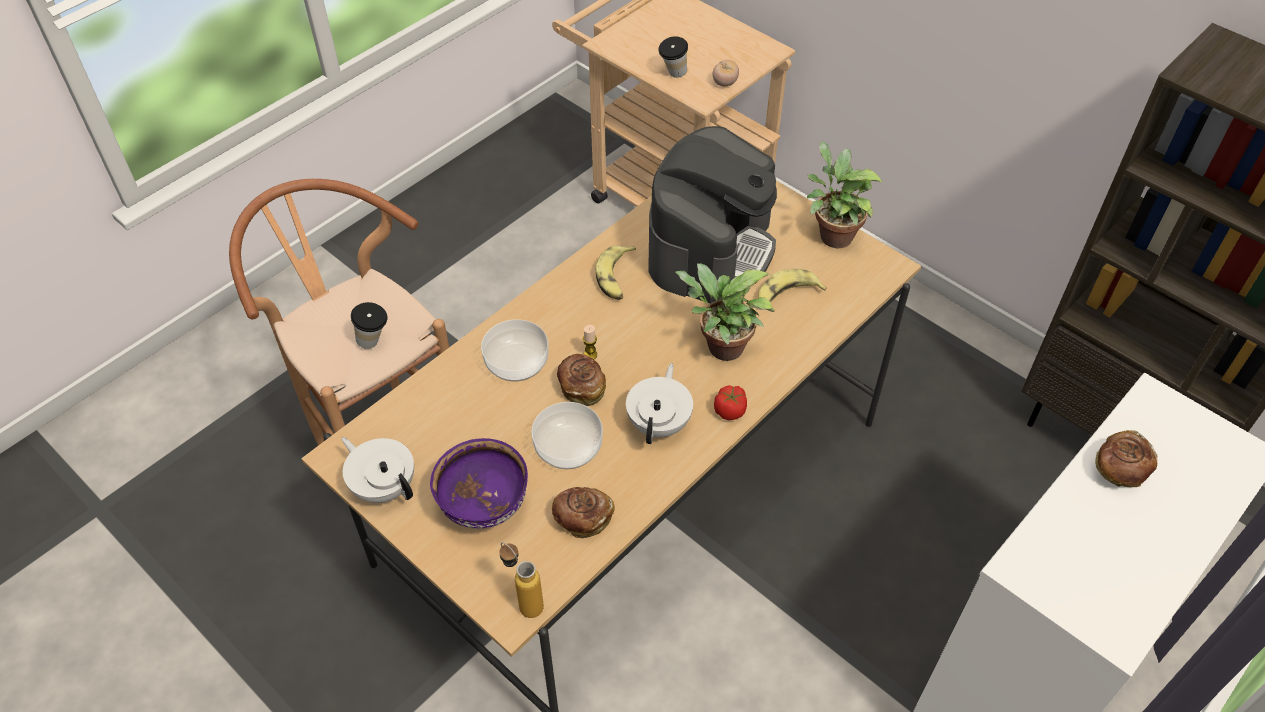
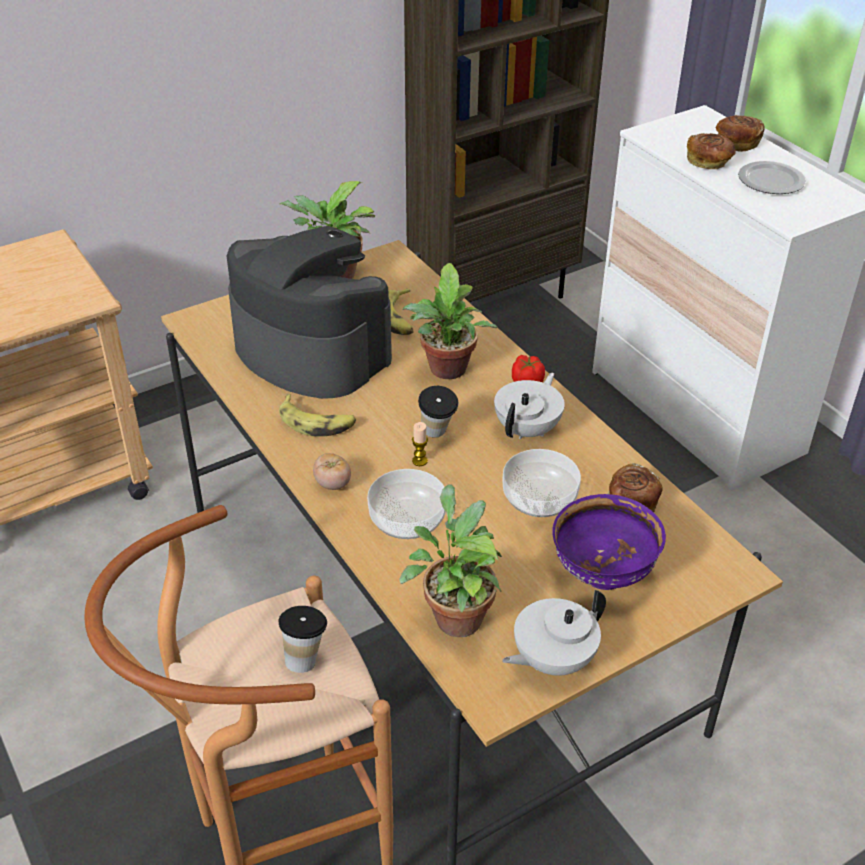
camera: 75 degrees left, 10 degrees down
(419, 415) = (455, 615): none -> potted plant
(524, 601) = (724, 561): bottle -> none
(582, 387) = (462, 475): bread -> bread (737, 143)
(659, 423) = (528, 429): white teapot -> white teapot turned 90 degrees clockwise
(673, 75) = (36, 312): cup -> cup (437, 435)
(724, 83) = (80, 281): tomato -> tomato (333, 484)
(1110, 540) = (770, 181): none -> plate

